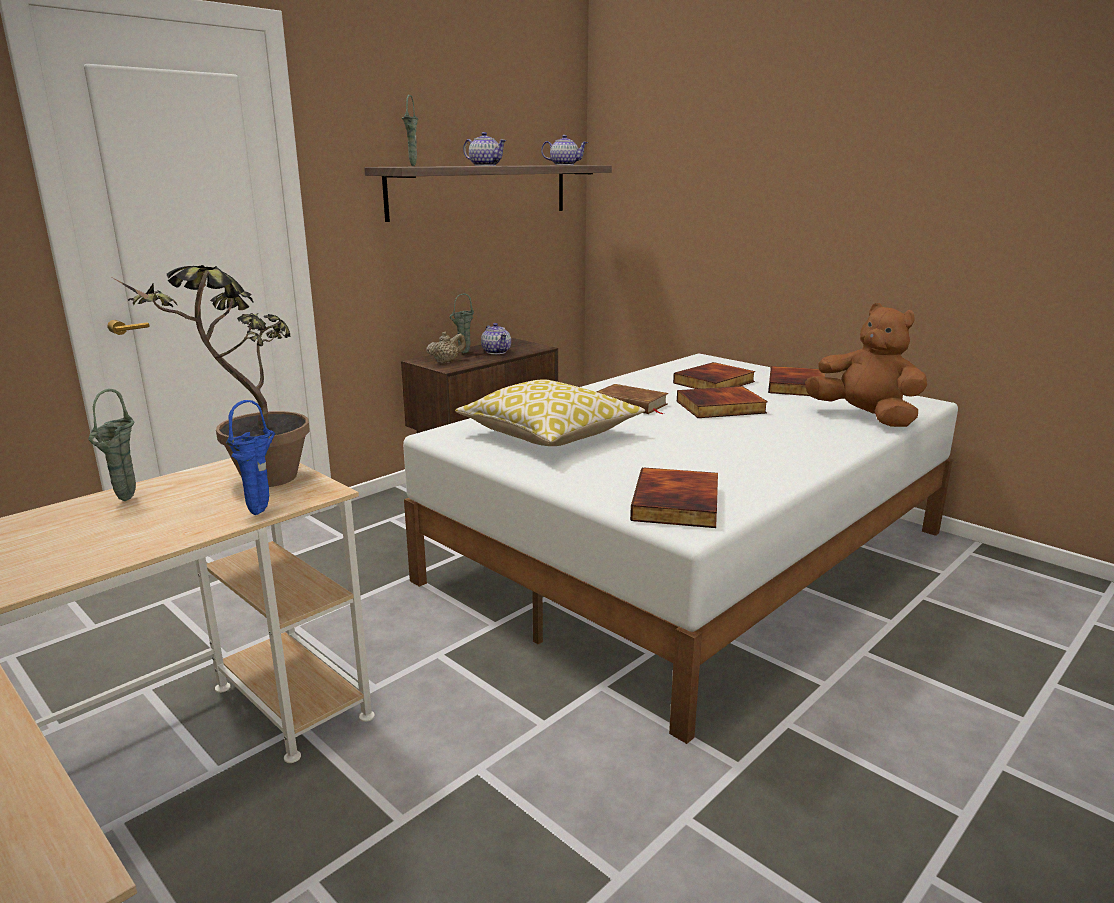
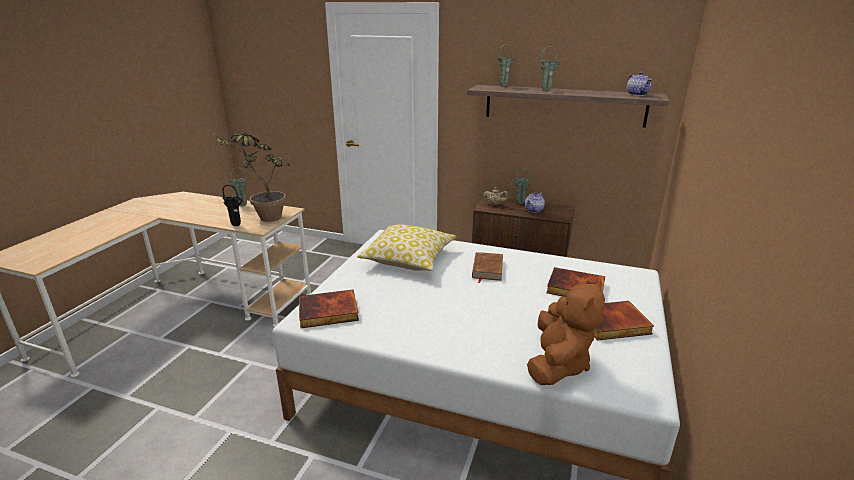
camera: 65 degrees right, 5 degrees up
(261, 511) = (237, 226): blue vase -> black vase
(485, 165) = (547, 91): teapot -> green vase
(720, 407) = (514, 299): book -> none

